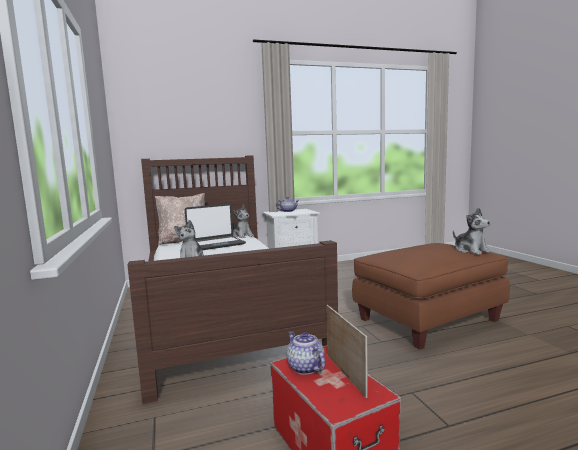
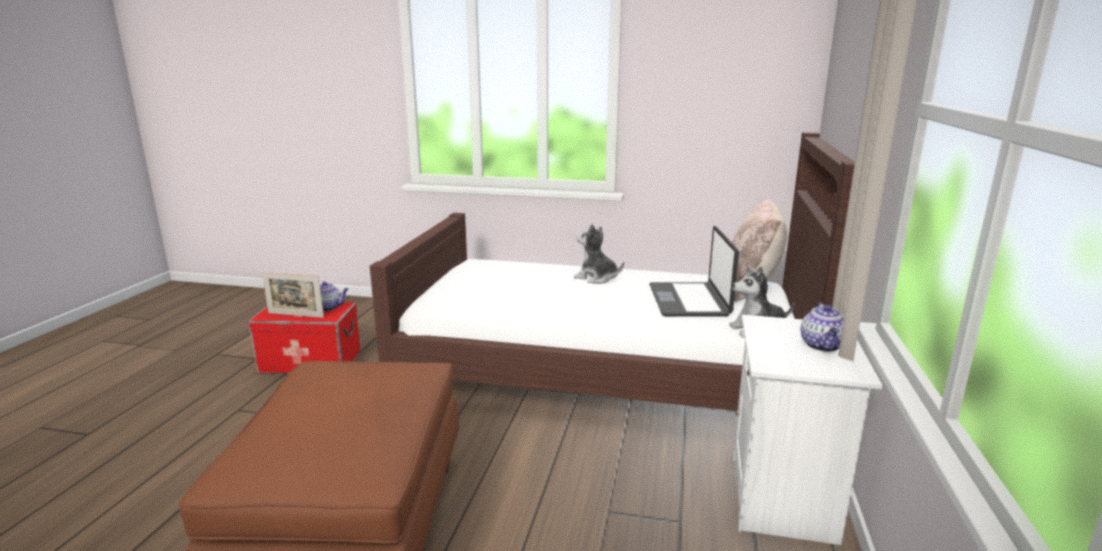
camera: 120 degrees right, 10 degrees up
(471, 250) = (262, 455): plush toy -> none

